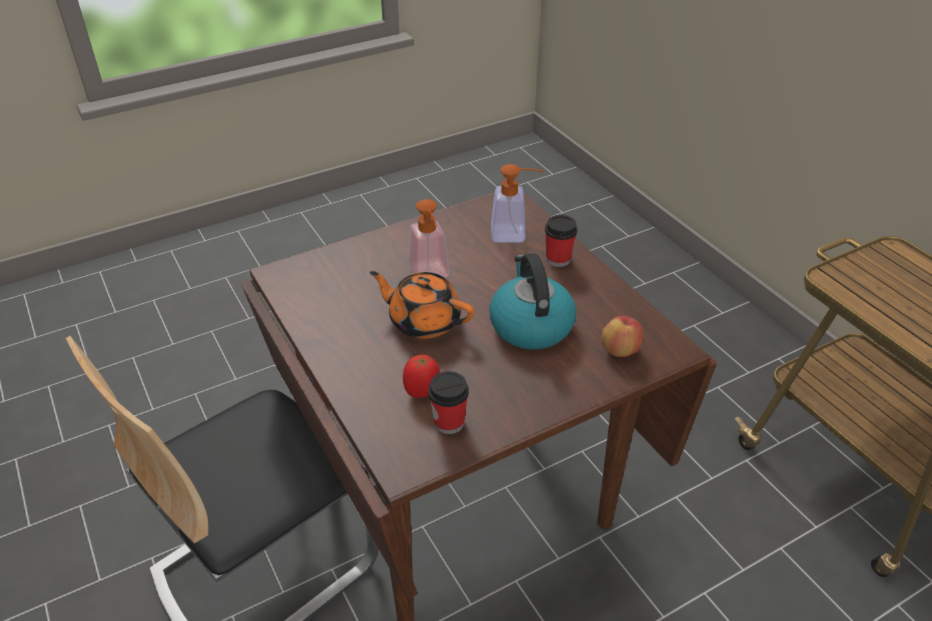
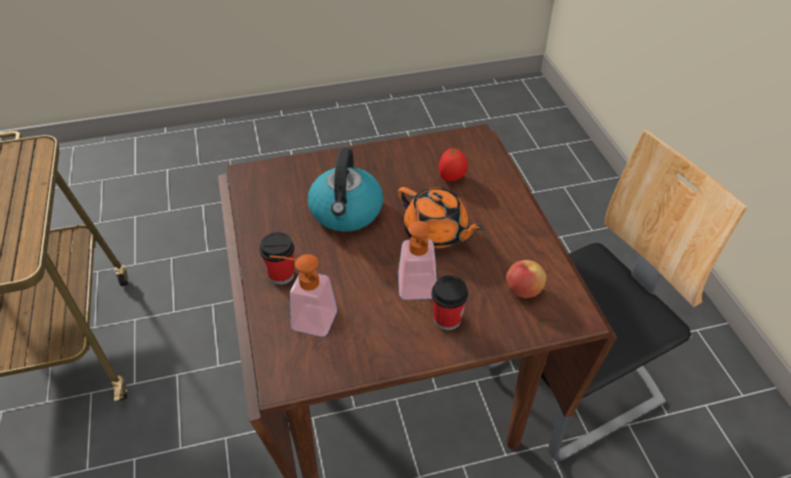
camera: 165 degrees left, 5 degrees up
(449, 422) = (438, 155): cup -> cup (447, 319)
(620, 350) = (289, 179): apple -> apple (523, 291)

